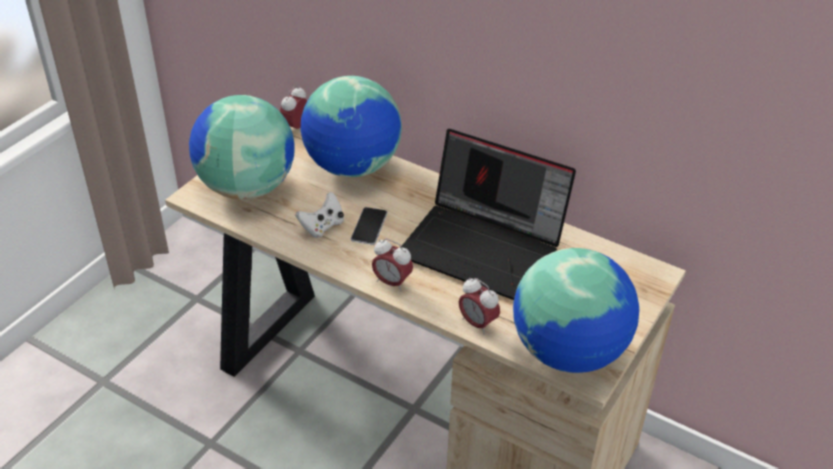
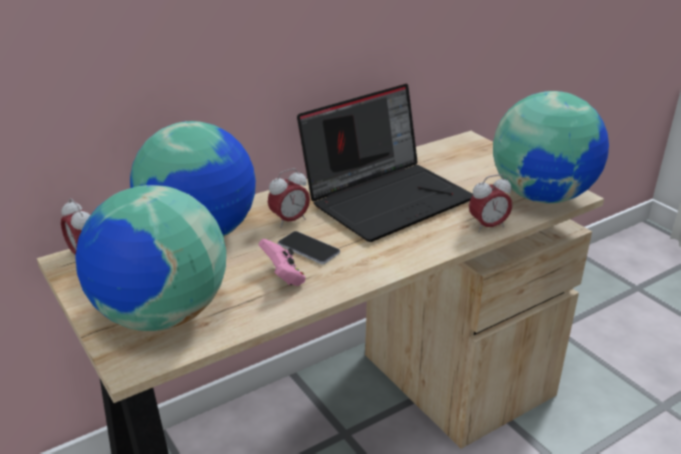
camera: 65 degrees left, 10 degrees down
(322, 227) = (283, 277): white game controller -> pink game controller
(392, 282) = (404, 256): alarm clock -> alarm clock (289, 221)

